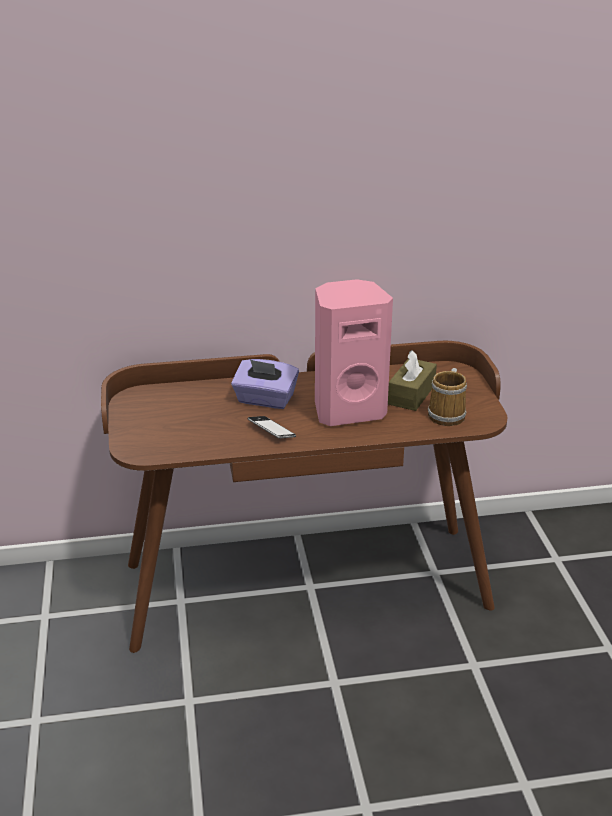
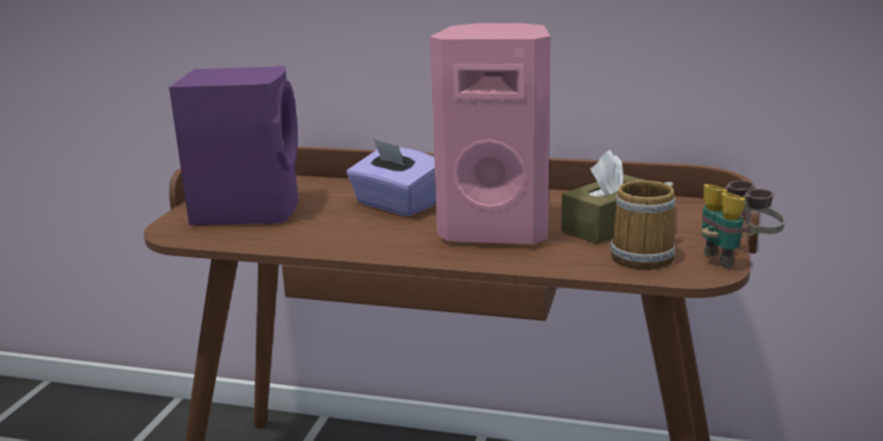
camera: 25 degrees right, 10 degrees down
(166, 421) = (248, 209): none -> purple speaker
(271, 431) = (365, 236): phone -> none
(494, 407) = (735, 257): none -> binoculars

